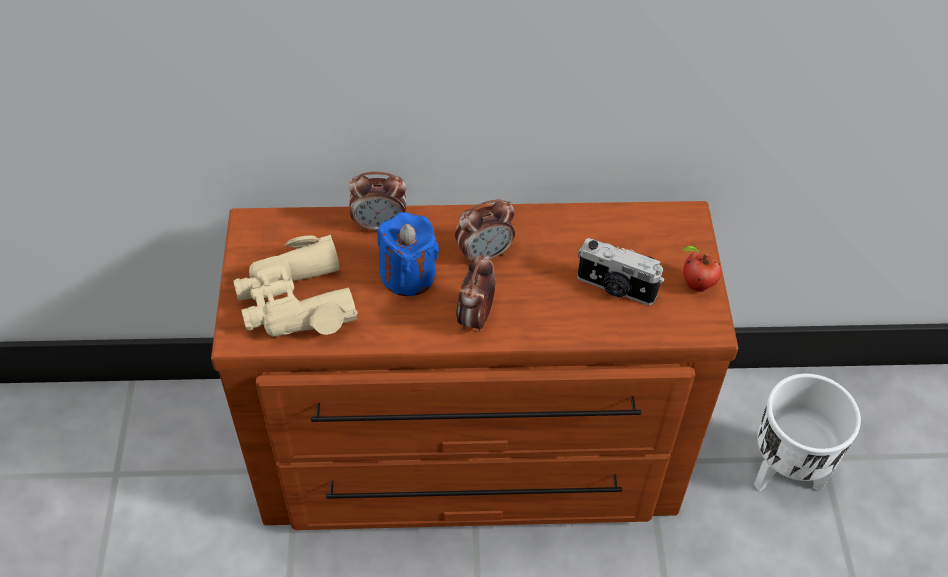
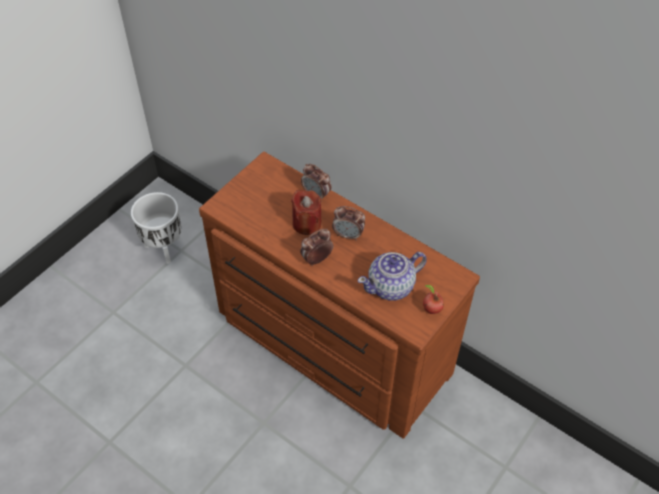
camera: 40 degrees right, 0 degrees up
(295, 301) = (251, 206): beige binoculars -> none
(408, 275) = (306, 223): blue candle -> red candle
(615, 288) = (391, 286): camera -> teapot
(786, 470) = (479, 458): white planter -> white planter (164, 248)

